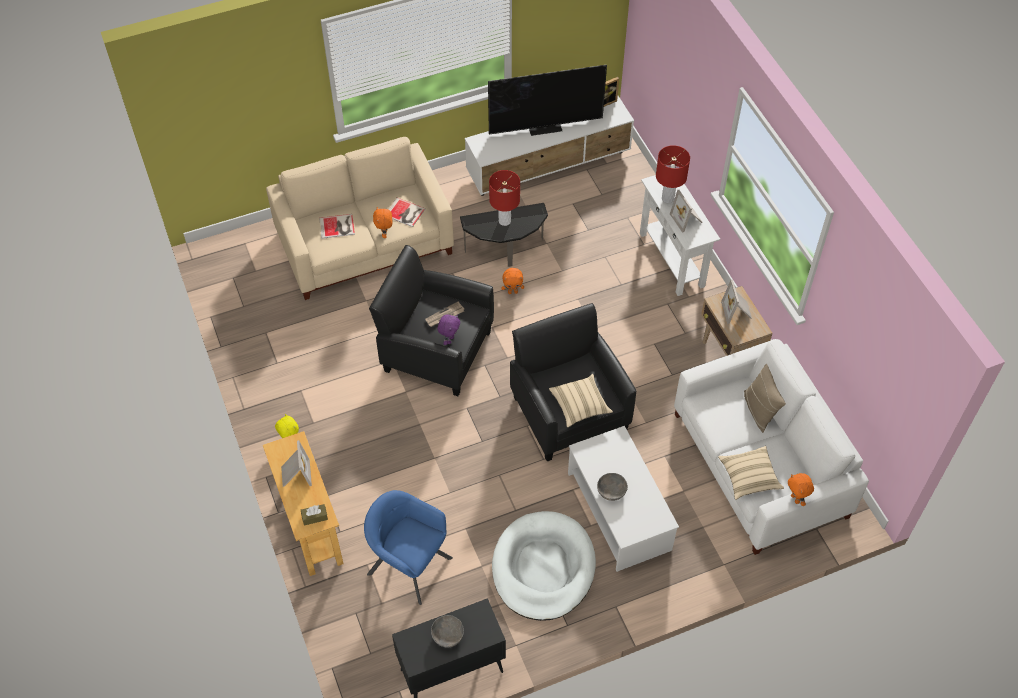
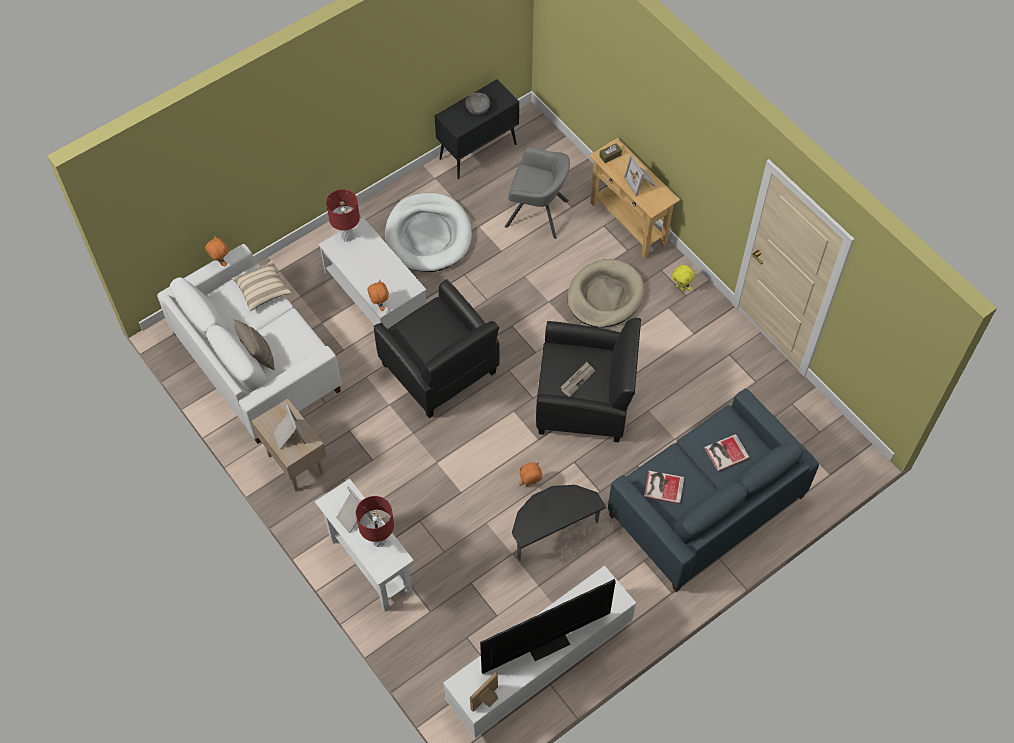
camera: 165 degrees right, 5 degrees up
(365, 243) = (705, 505): beige sofa -> blue sofa
(373, 450) = (605, 296): none -> beige dog bed
(385, 234) = (673, 456): orange plush toy -> orange plush toy (379, 305)
(409, 565) = (537, 214): blue armchair -> grey armchair
(449, 339) = (564, 357): purple plush toy -> none
(505, 221) = (555, 511): red table lamp -> red table lamp (347, 236)
(579, 405) = (424, 322): beige pillow -> none
(611, 491) = (380, 259): grey bowl -> none

